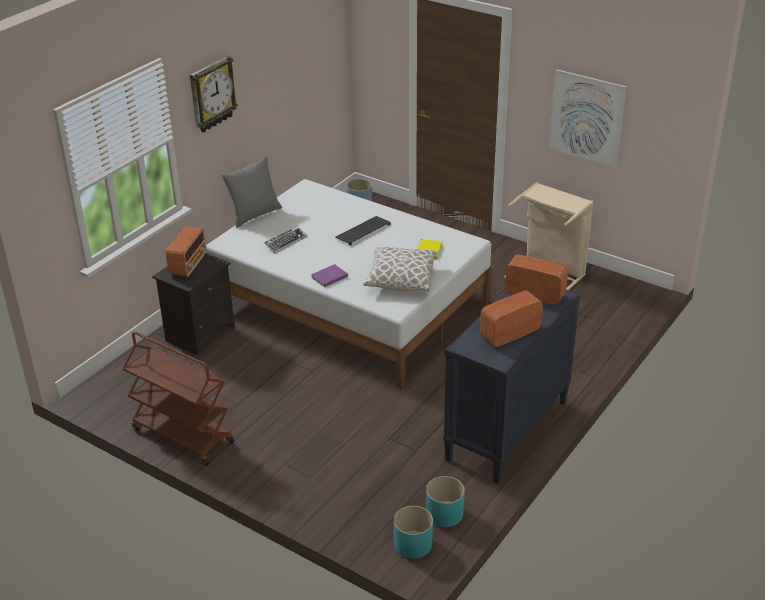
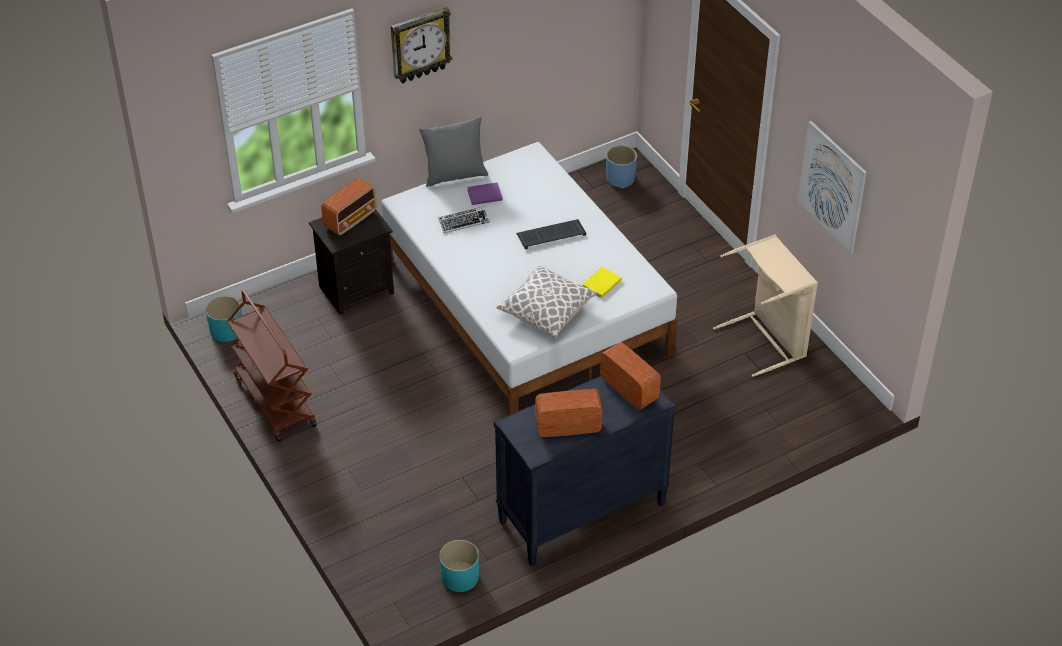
camera: 25 degrees right, 10 degrees up
(328, 277) = (477, 282): purple book -> purple book (483, 195)
(412, 544) = (410, 595): turquoise planter -> turquoise planter (226, 330)

